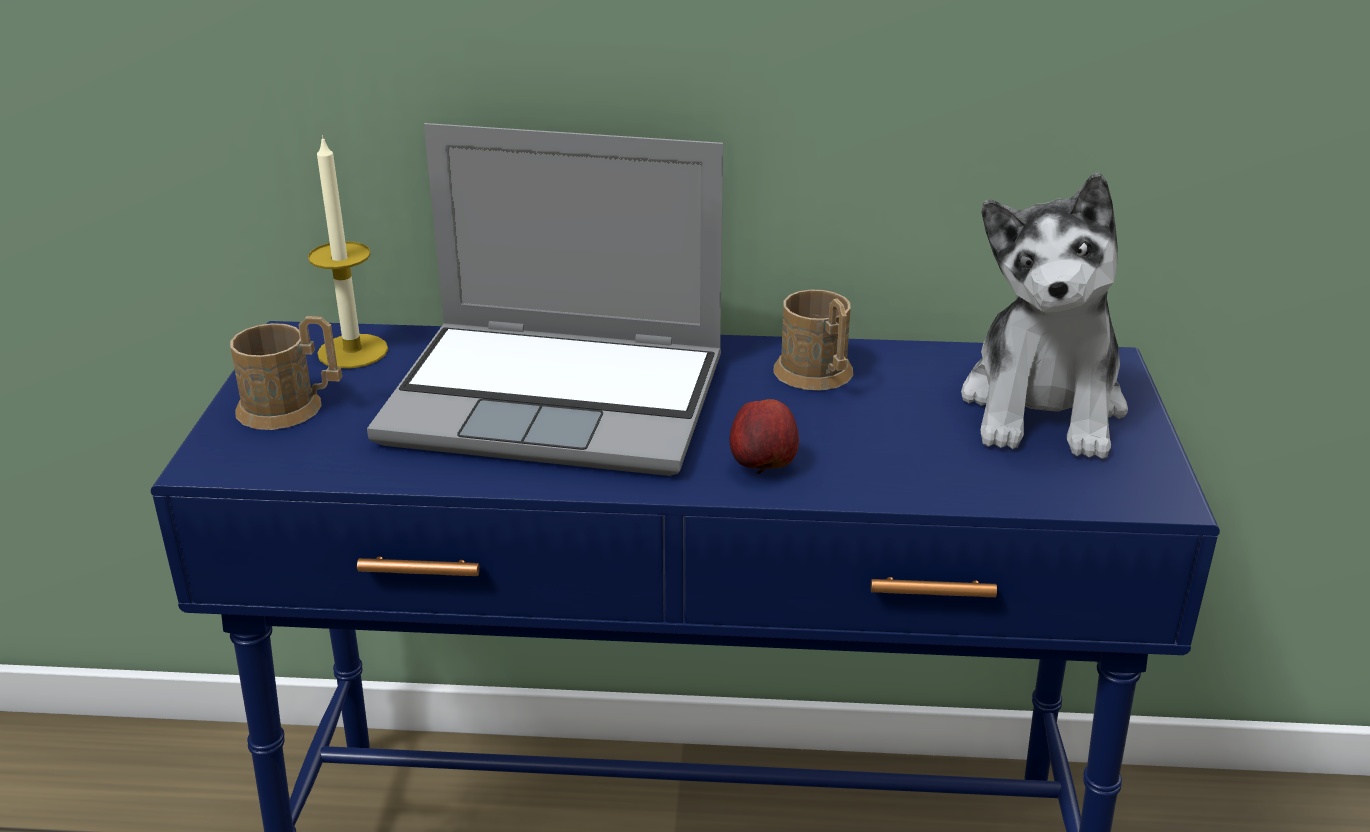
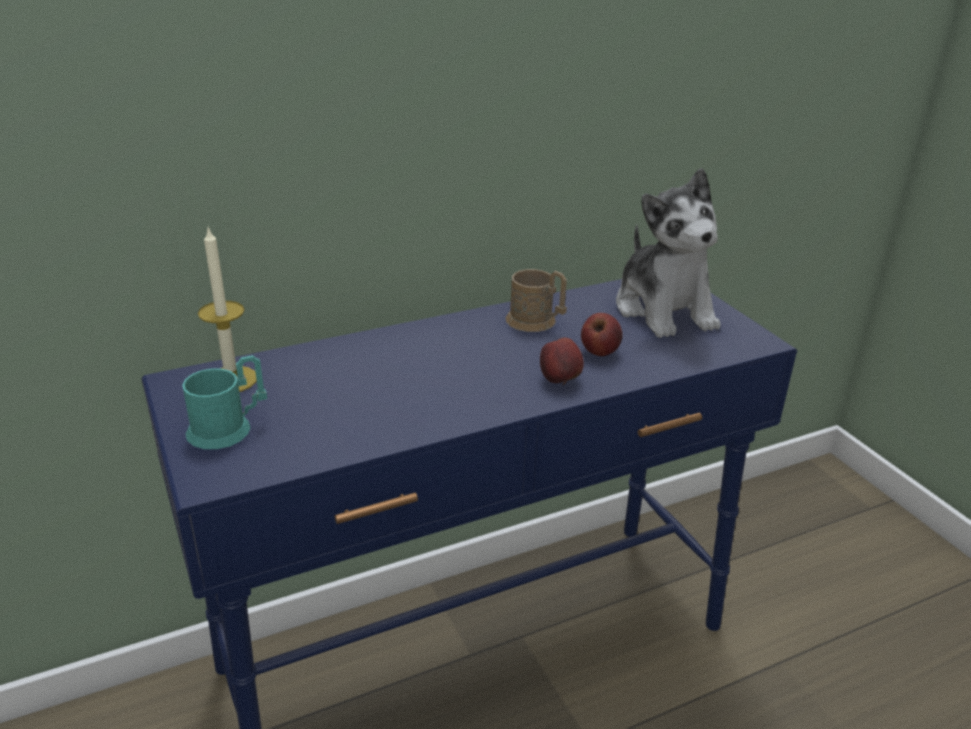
camera: 30 degrees left, 0 degrees up
(291, 408) = (228, 428): brown mug -> turquoise mug
(560, 400) = (404, 374): laptop -> none
(866, 442) = (599, 352): none -> apple

